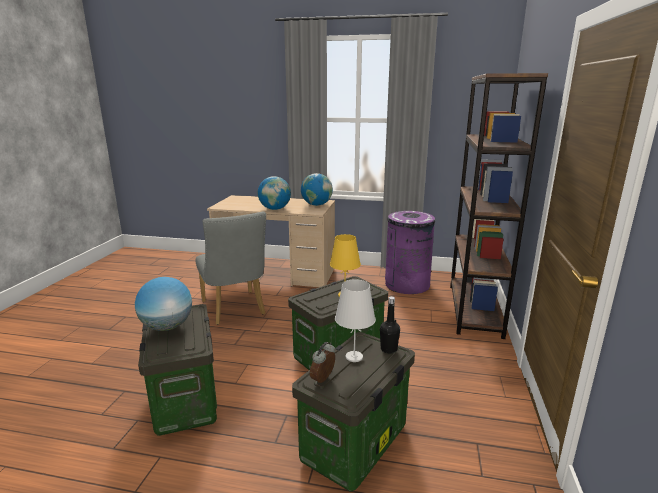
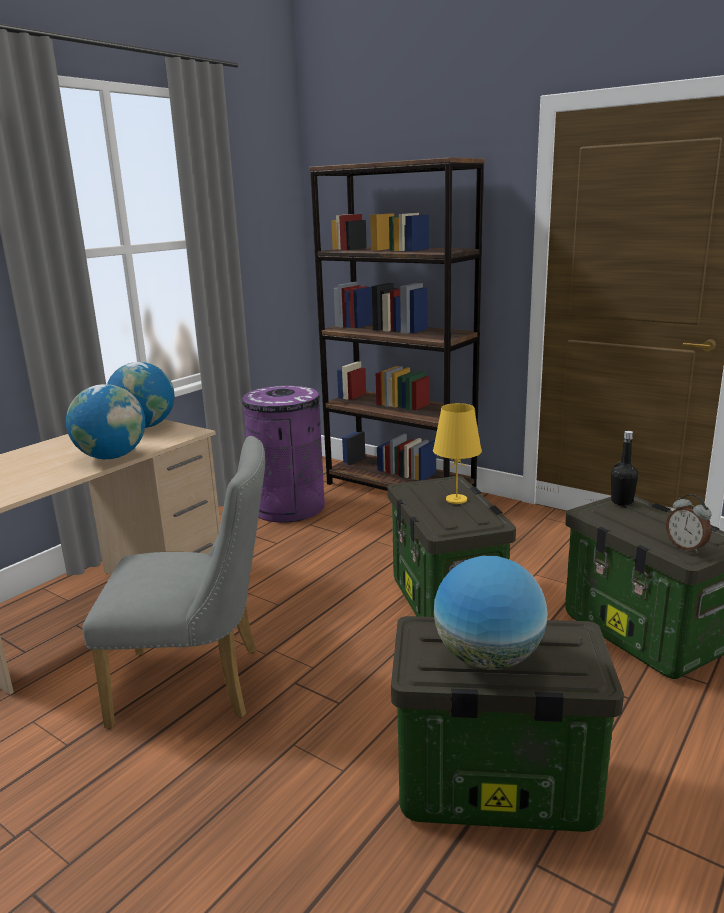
camera: 65 degrees left, 0 degrees up
(354, 357) = (635, 522): white table lamp -> none

